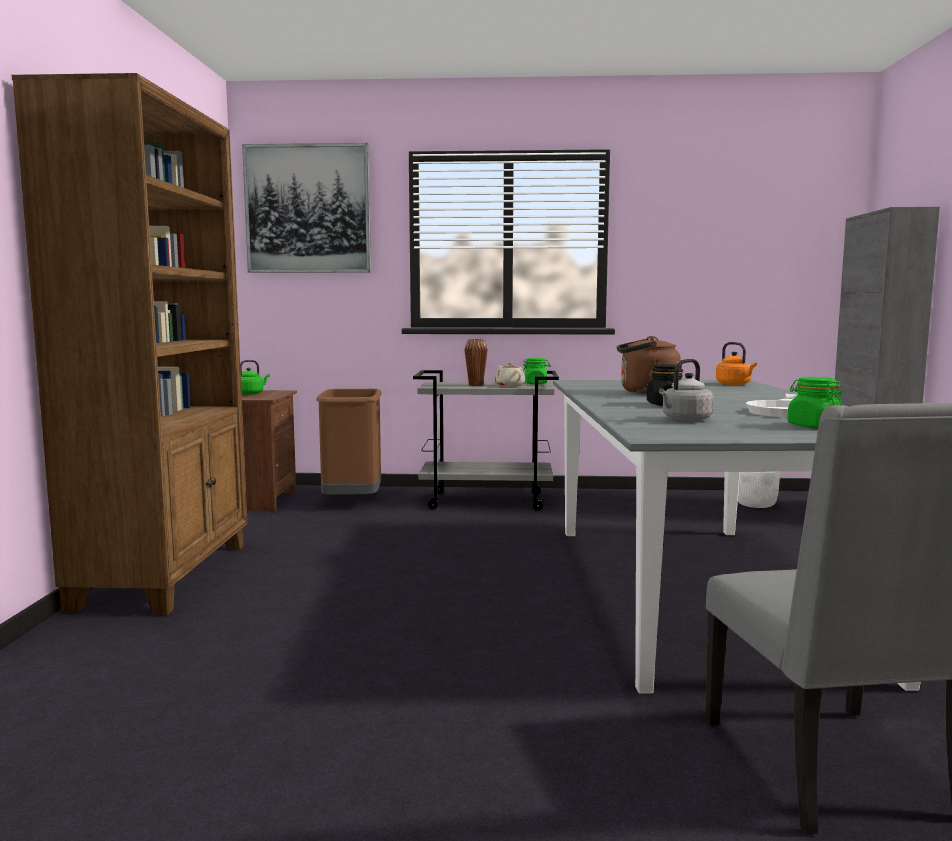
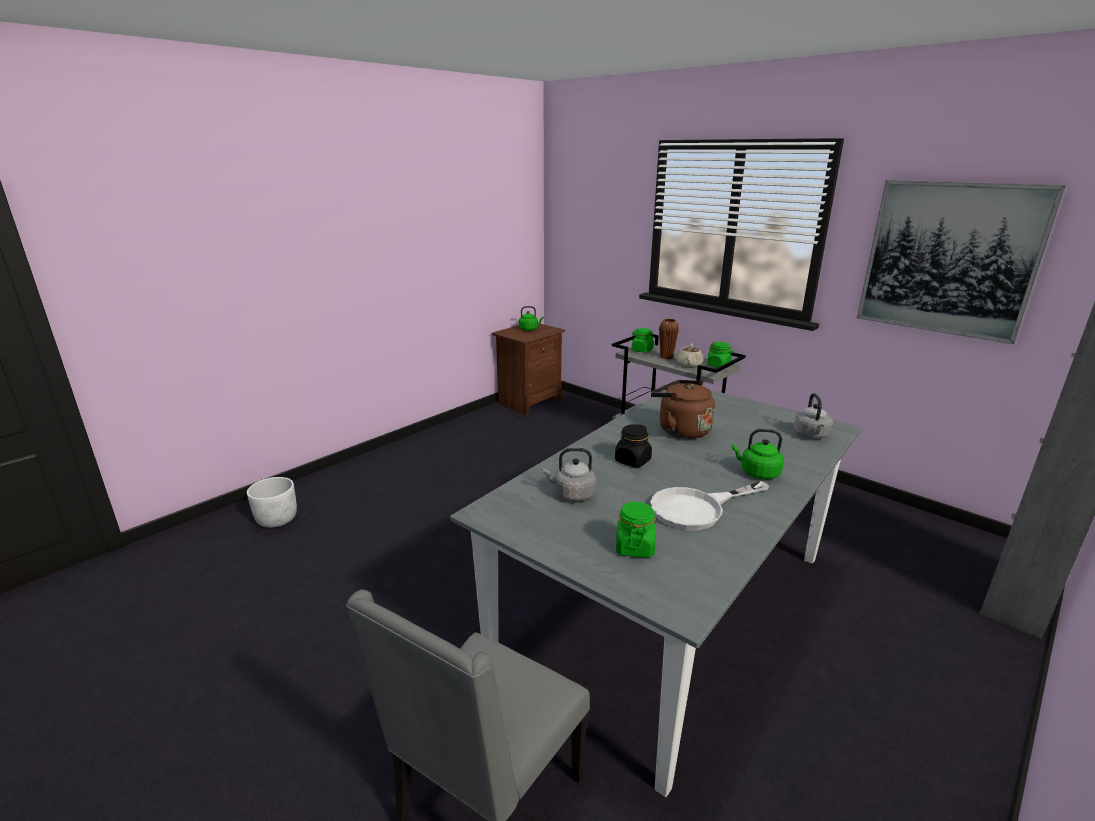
camera: 40 degrees right, 15 degrees up
(166, 575) = (407, 453): brown bookcase -> none
(308, 209) = (587, 188): picture -> picture (949, 259)
(352, 501) = (580, 420): brown trash can -> none
(439, 384) = (642, 350): none -> green jar
(735, 384) = (811, 435): orange kettle -> grey kettle
(755, 504) = (905, 535): white planter -> white planter (277, 519)
(763, 397) = (757, 473): none -> green kettle

